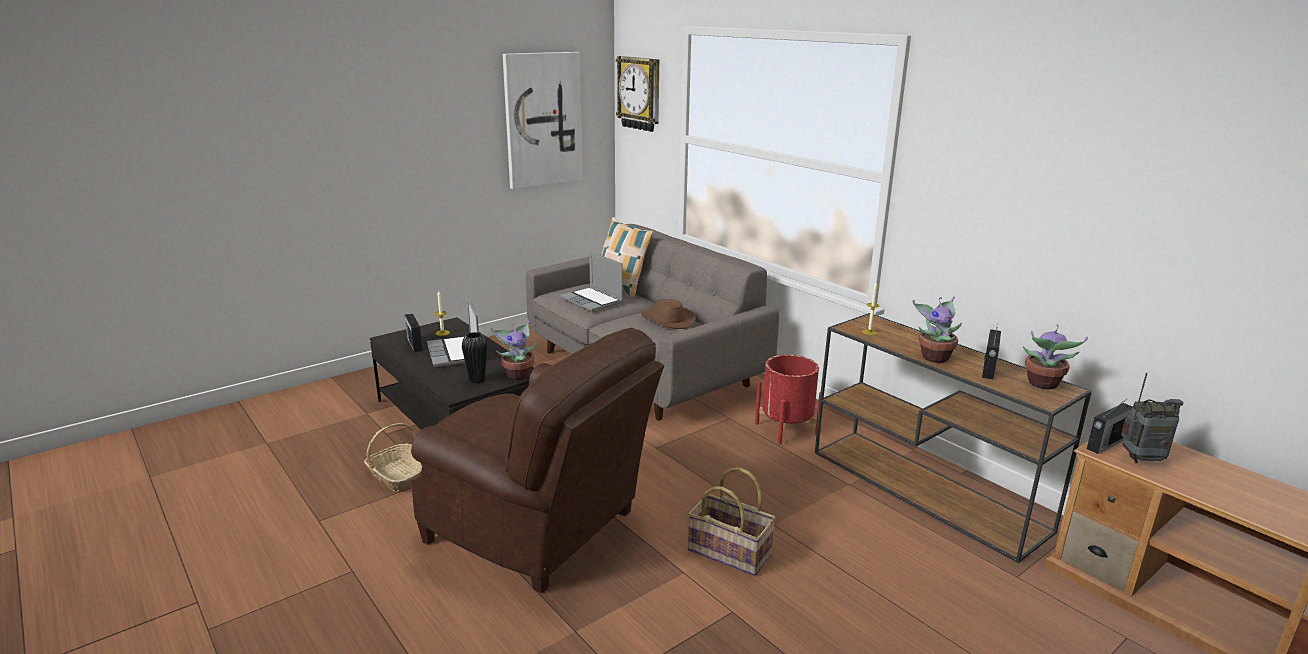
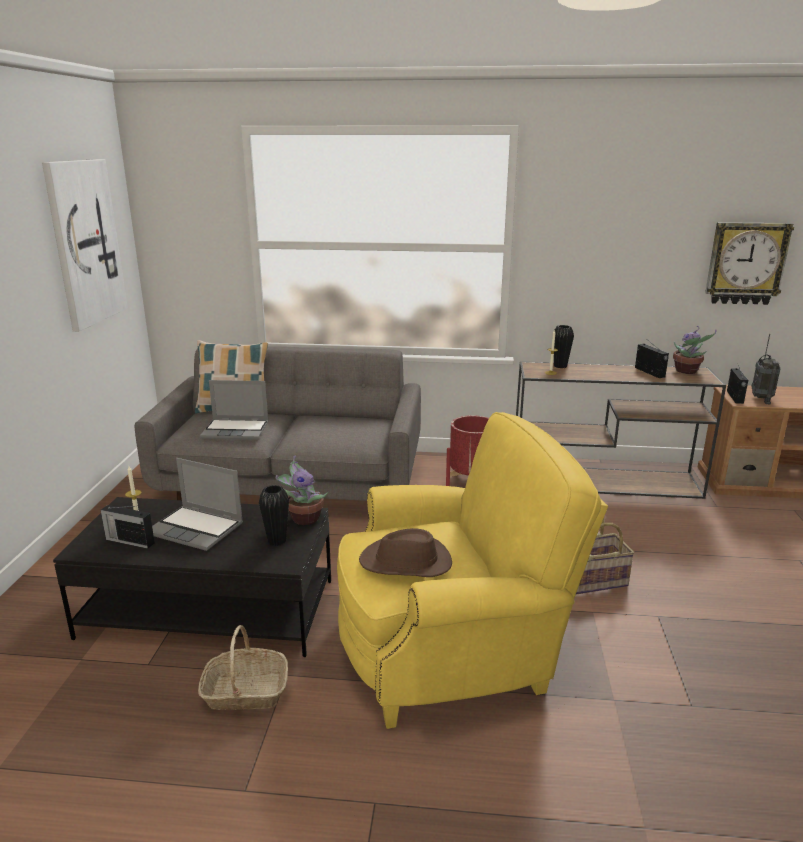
camera: 45 degrees left, 0 degrees up
(539, 528) = (453, 649): brown armchair -> yellow armchair
(640, 93) = (177, 203): wall clock -> wall clock (745, 263)
(667, 320) = (335, 423): brown hat -> brown hat (406, 563)
(898, 330) = (560, 366): none -> black vase
(934, 357) = (613, 375): potted plant -> none
(1142, 460) = (761, 399): radio -> radio turned 150 degrees clockwise

